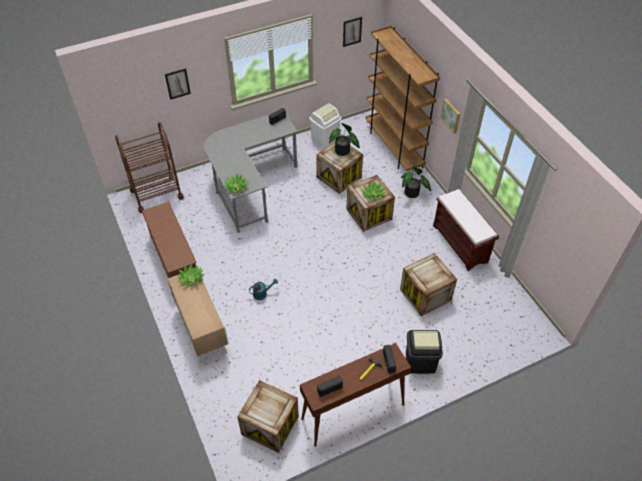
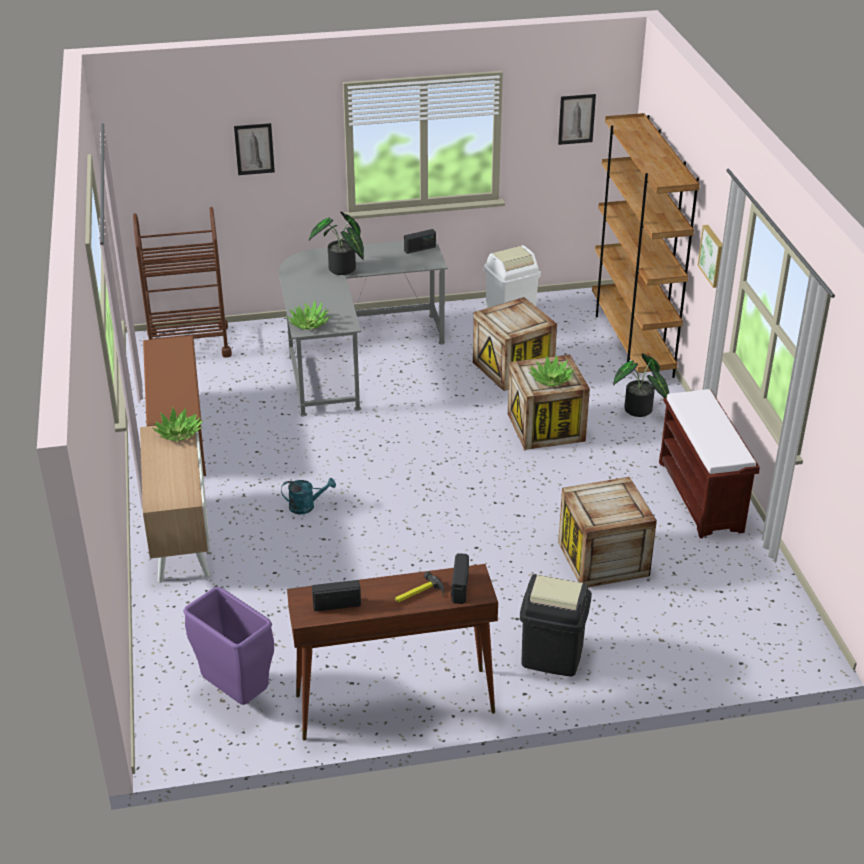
camera: 15 degrees right, 15 degrees down
(270, 425) = (237, 693): crate -> purple trash can
(343, 152) = (522, 316): potted plant -> potted plant (342, 270)

